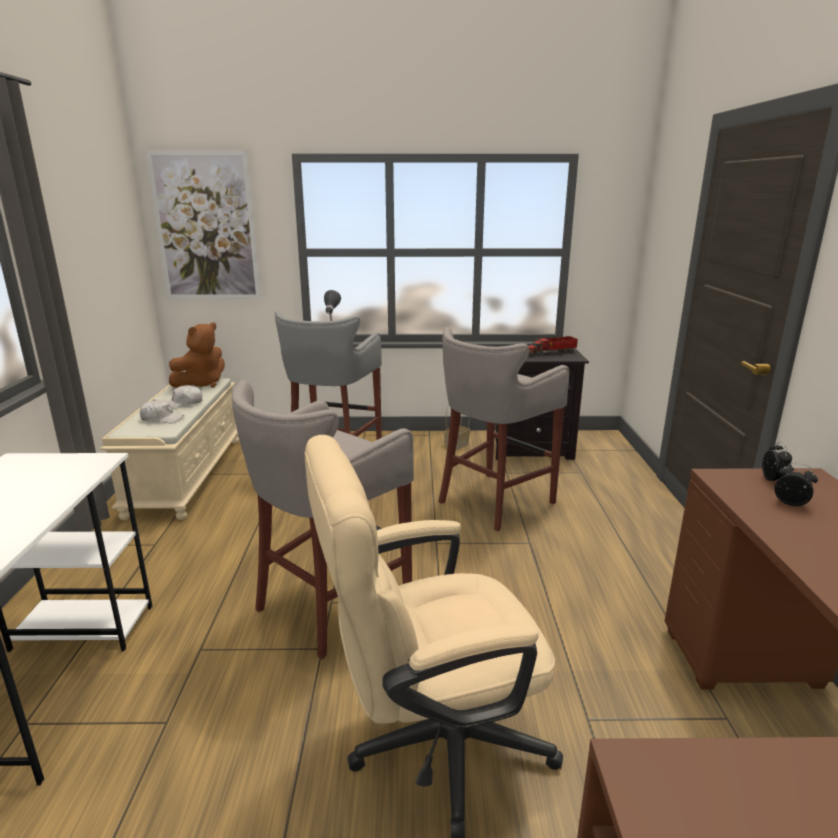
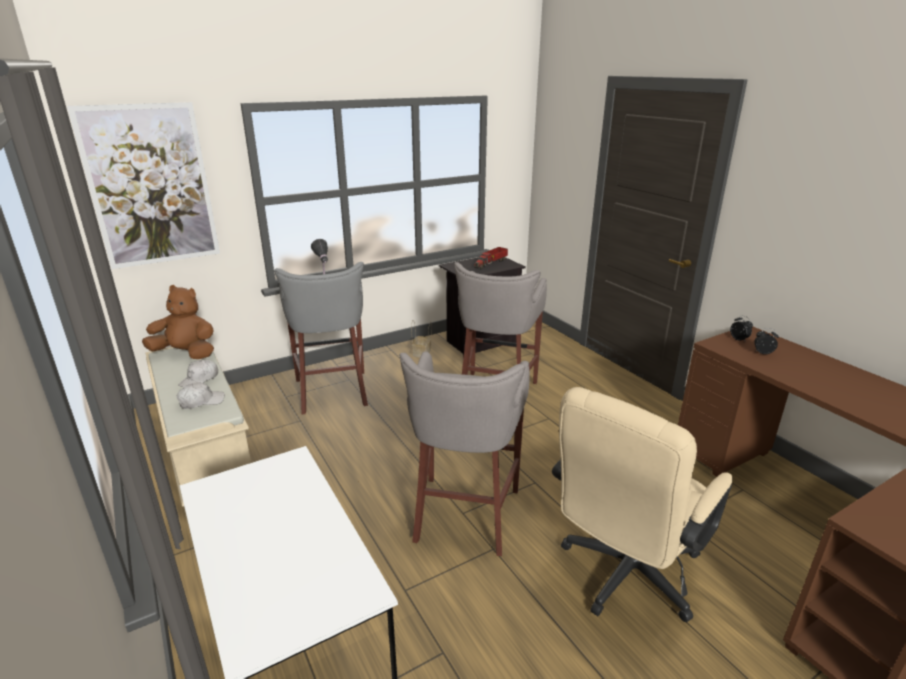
camera: 30 degrees left, 5 degrees up
(202, 384) = (186, 353): brown plush toy -> brown plush toy turned 90 degrees counterclockwise

